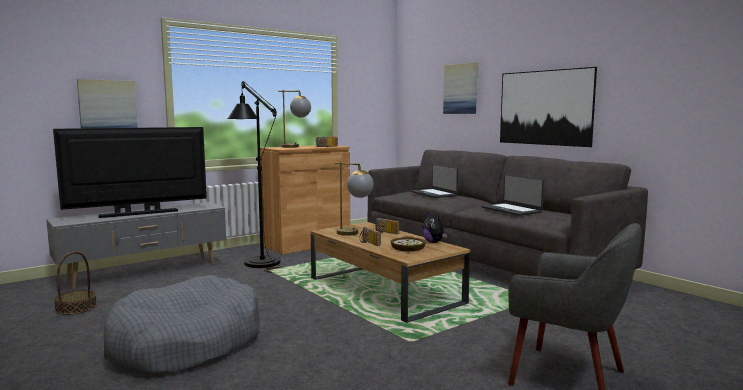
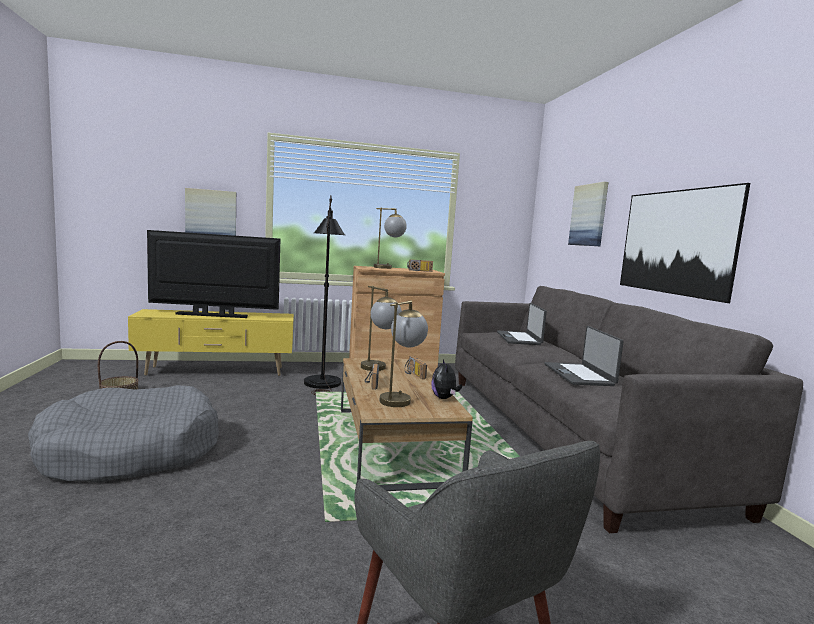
camera: 25 degrees right, 0 degrees up
(145, 273) = (217, 371): grey tv stand -> yellow tv stand
(407, 248) = (400, 398): bowl -> table lamp

